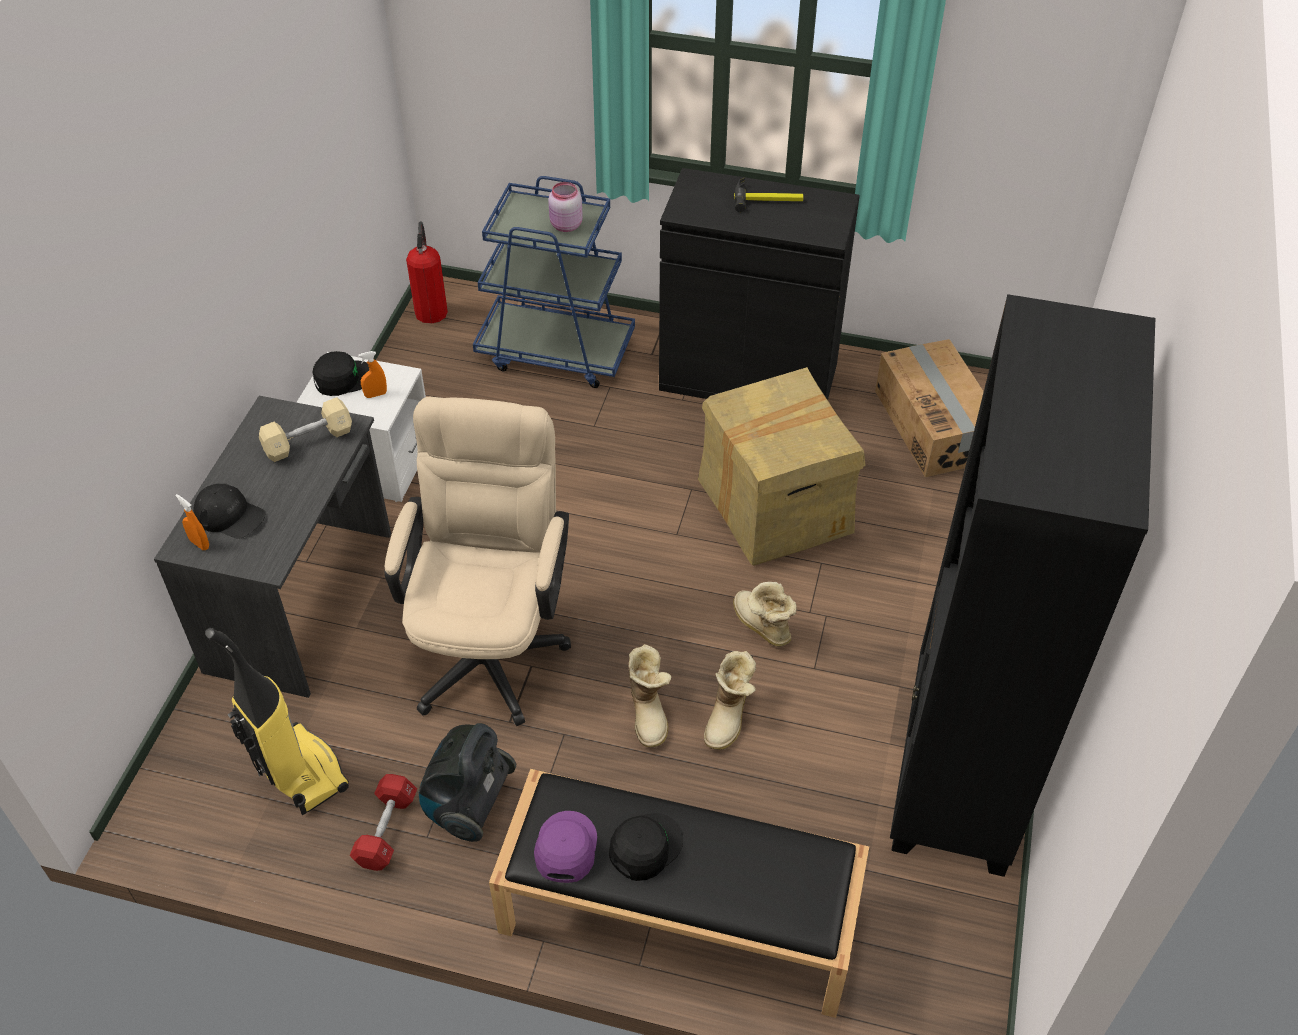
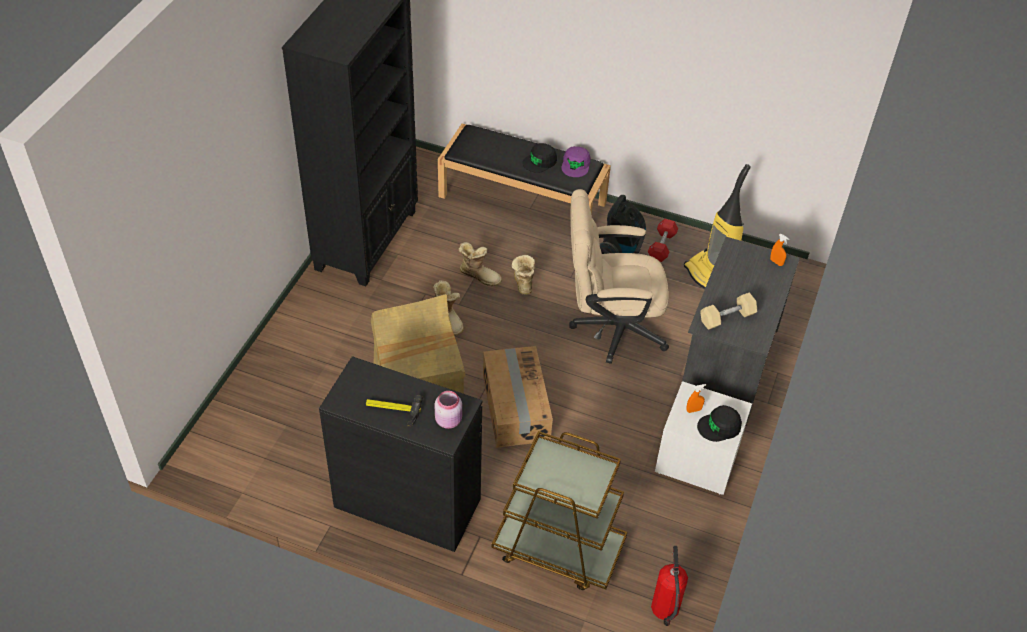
camera: 175 degrees left, 0 degrees up
(230, 516) = (763, 276): black cap -> none
(491, 644) = (610, 327): beige office chair -> beige office chair turned 75 degrees clockwise
(556, 351) = (558, 548): blue cart -> brown cart
(565, 226) = (552, 469): pink jar -> pink jar (449, 420)
(729, 717) = (479, 275): boot -> boot turned 90 degrees clockwise
(934, 425) = (282, 443): cardboard box -> cardboard box (515, 408)

